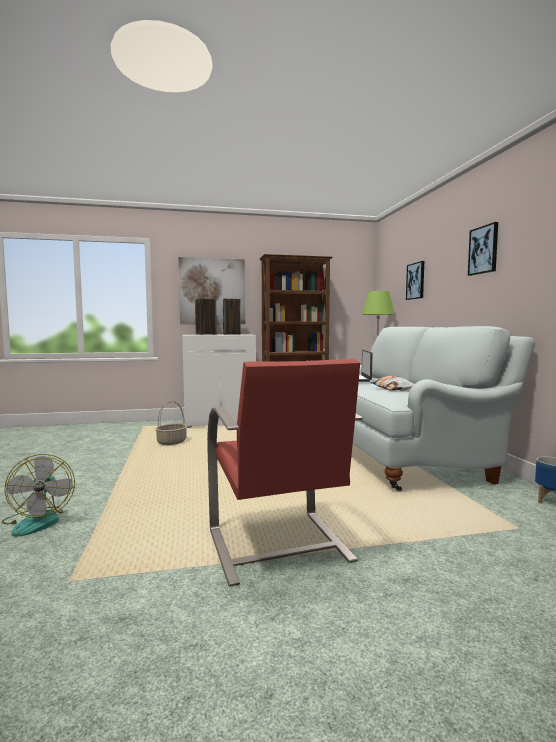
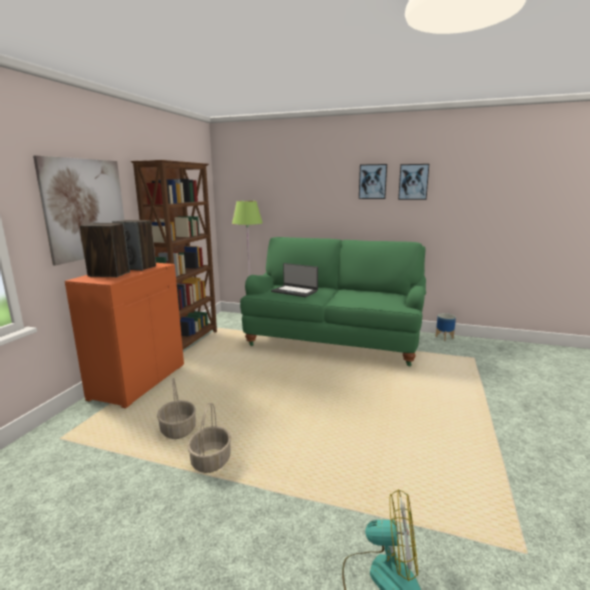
camera: 60 degrees left, 10 degrees up
(143, 456) = (210, 460): none -> basket
(220, 422) = (138, 381): white cabinet -> orange cabinet
(279, 545) = (479, 433): red armchair -> none
(393, 388) = (355, 294): pillow -> none
(396, 451) = (334, 340): white sofa -> green sofa
(416, 281) = (286, 194): picture -> picture (413, 182)

